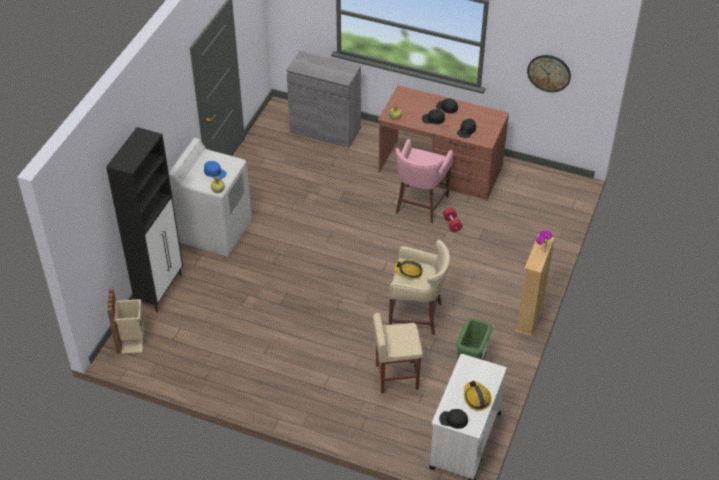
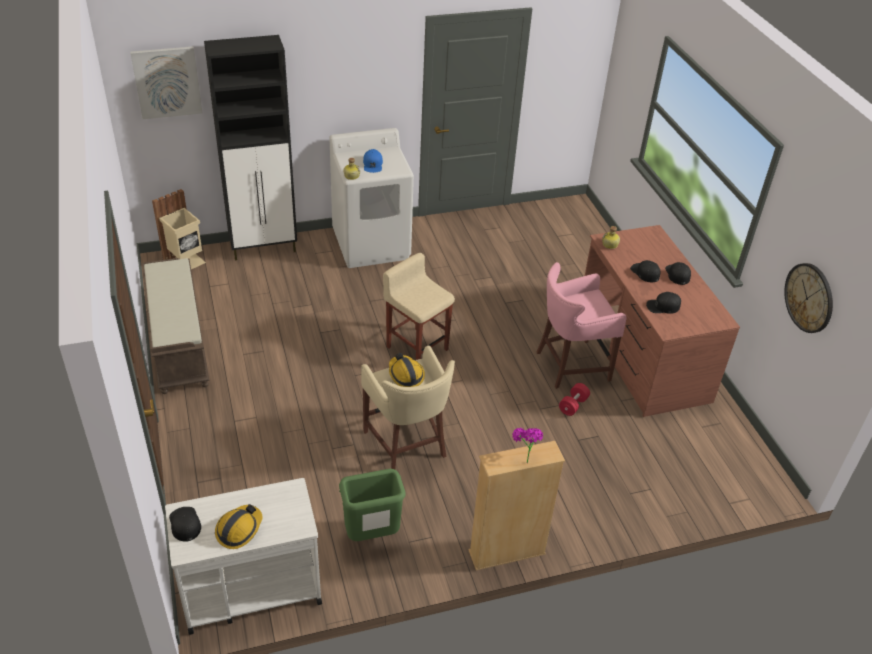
camera: 50 degrees right, 5 degrees down
(89, 215) = (167, 82): none -> picture
(219, 384) = (177, 344): none -> brown bench
(325, 130) = (586, 246): grey cabinet -> none
(396, 377) = (299, 473): beige stool -> beige stool (416, 347)

